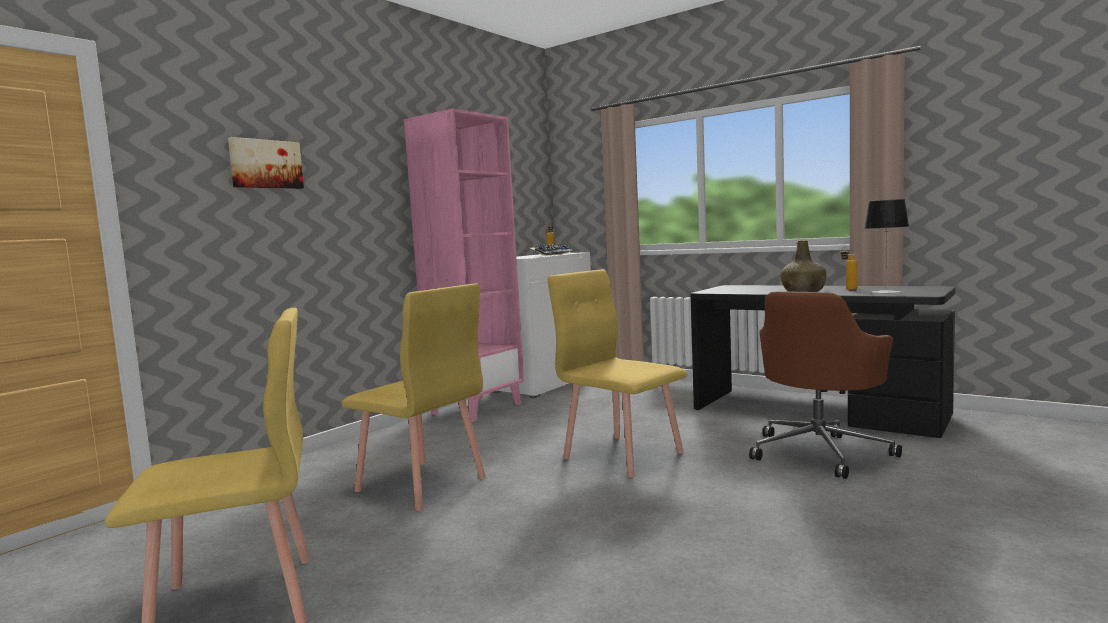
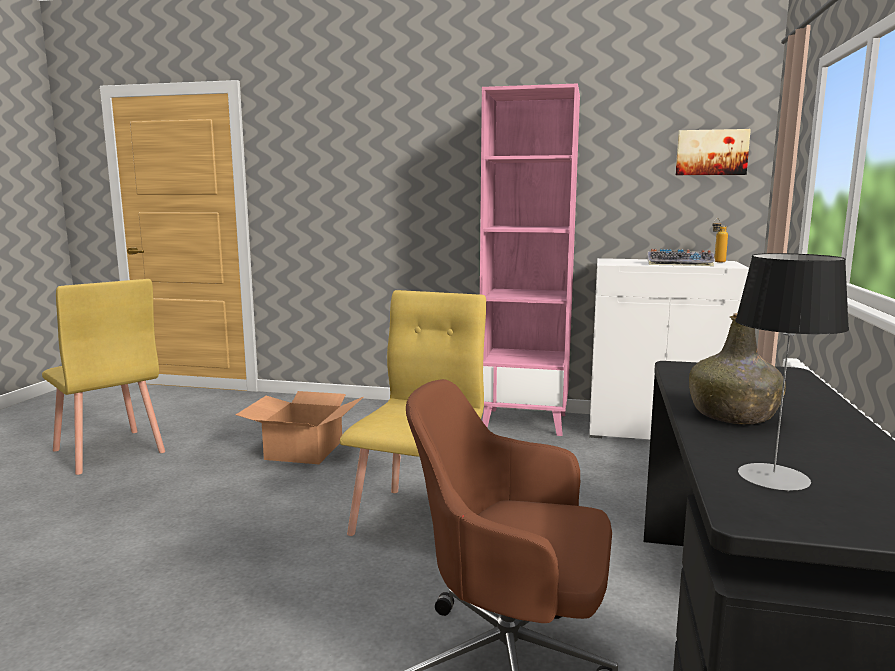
camera: 65 degrees right, 5 degrees up
(265, 164) = (346, 157): picture -> picture (711, 152)
(421, 485) = (303, 450): yellow chair -> cardboard box
(848, 288) = (816, 446): bottle -> none

